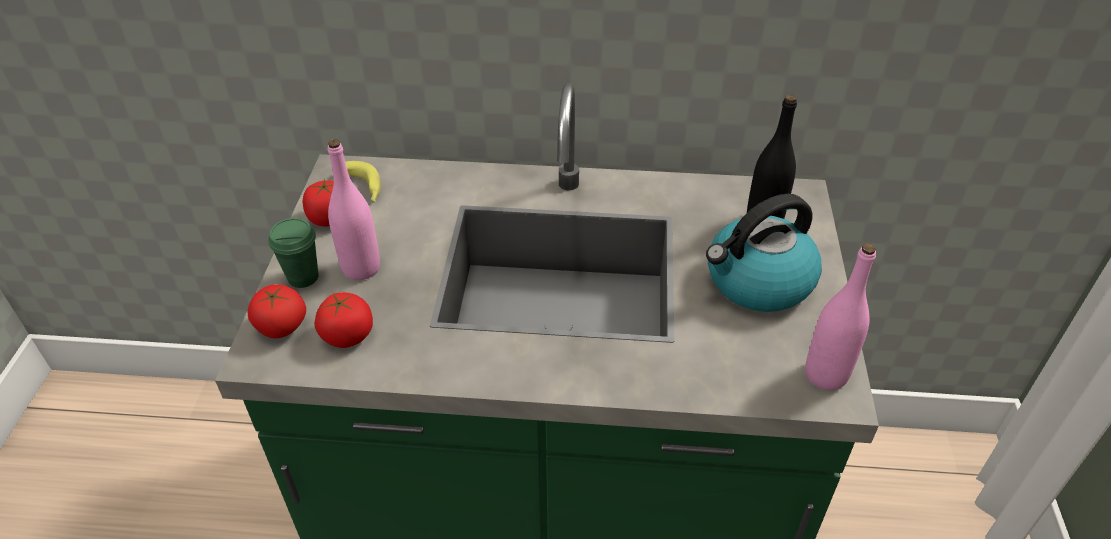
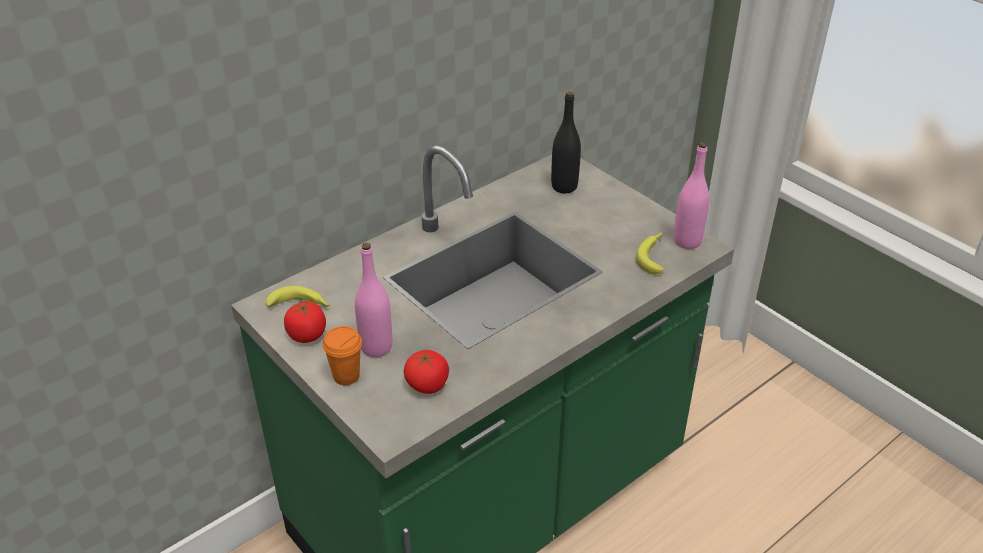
camera: 45 degrees left, 5 degrees down
(281, 326) = (378, 409): tomato -> none
(303, 277) = (346, 376): green cup -> orange cup
(757, 282) = (602, 218): kettle -> none
(758, 364) = (654, 256): none -> banana

